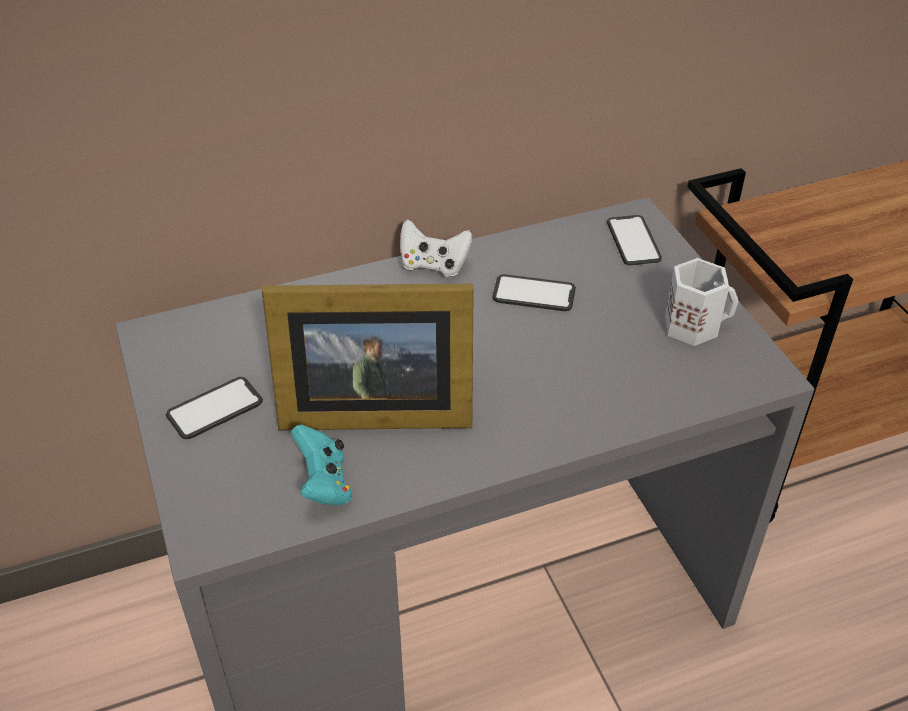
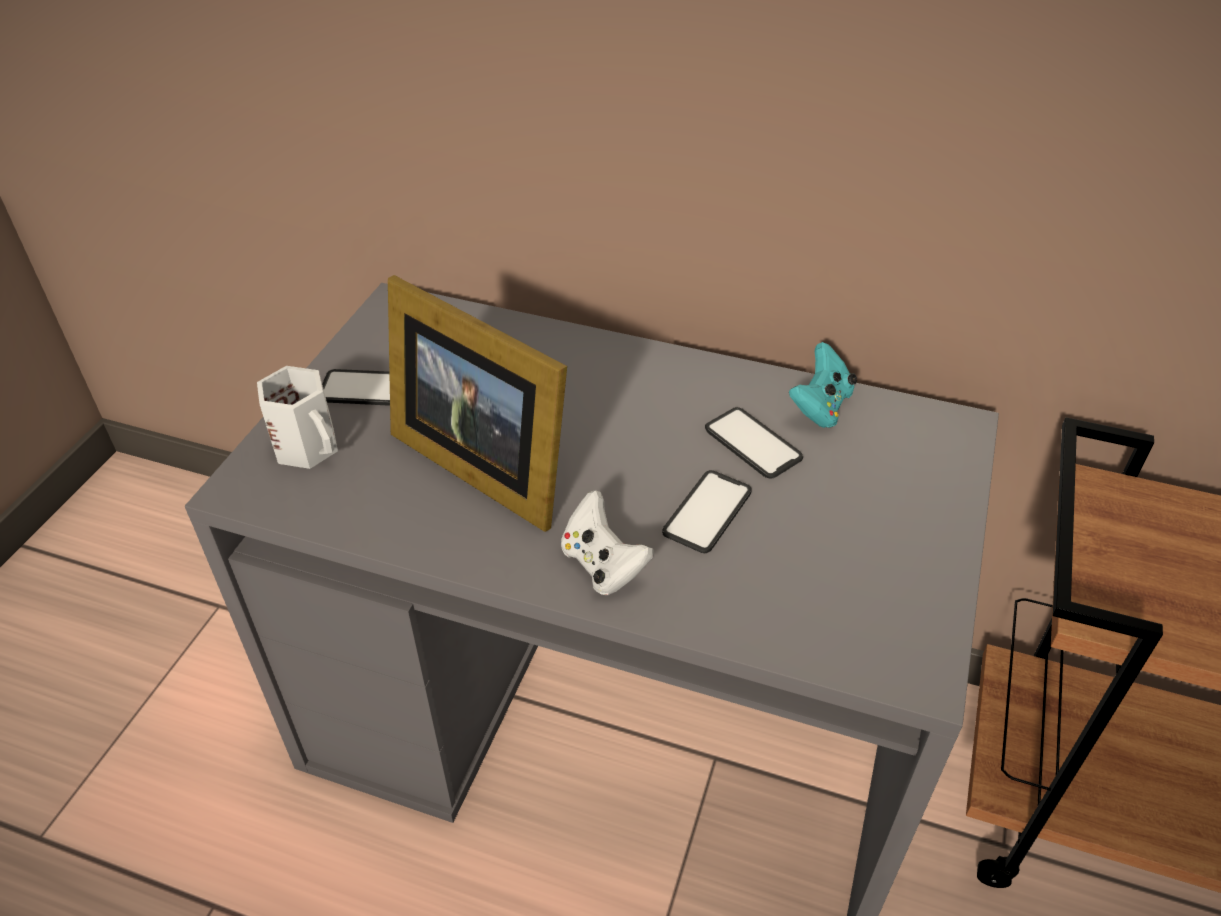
camera: 40 degrees right, 0 degrees up
(324, 484) = (372, 501): turquoise game controller -> turquoise game controller (820, 407)
(434, 265) = (687, 367): white game controller -> white game controller (602, 565)
(633, 241) = (924, 448): phone -> phone (707, 512)
(693, 325) = (891, 569): white mug -> white mug (310, 446)

